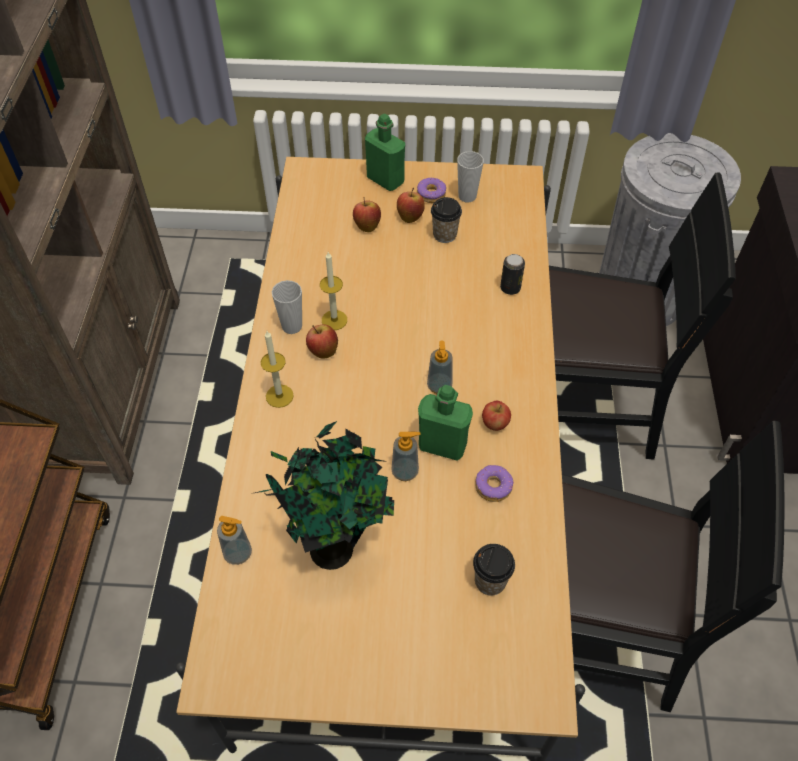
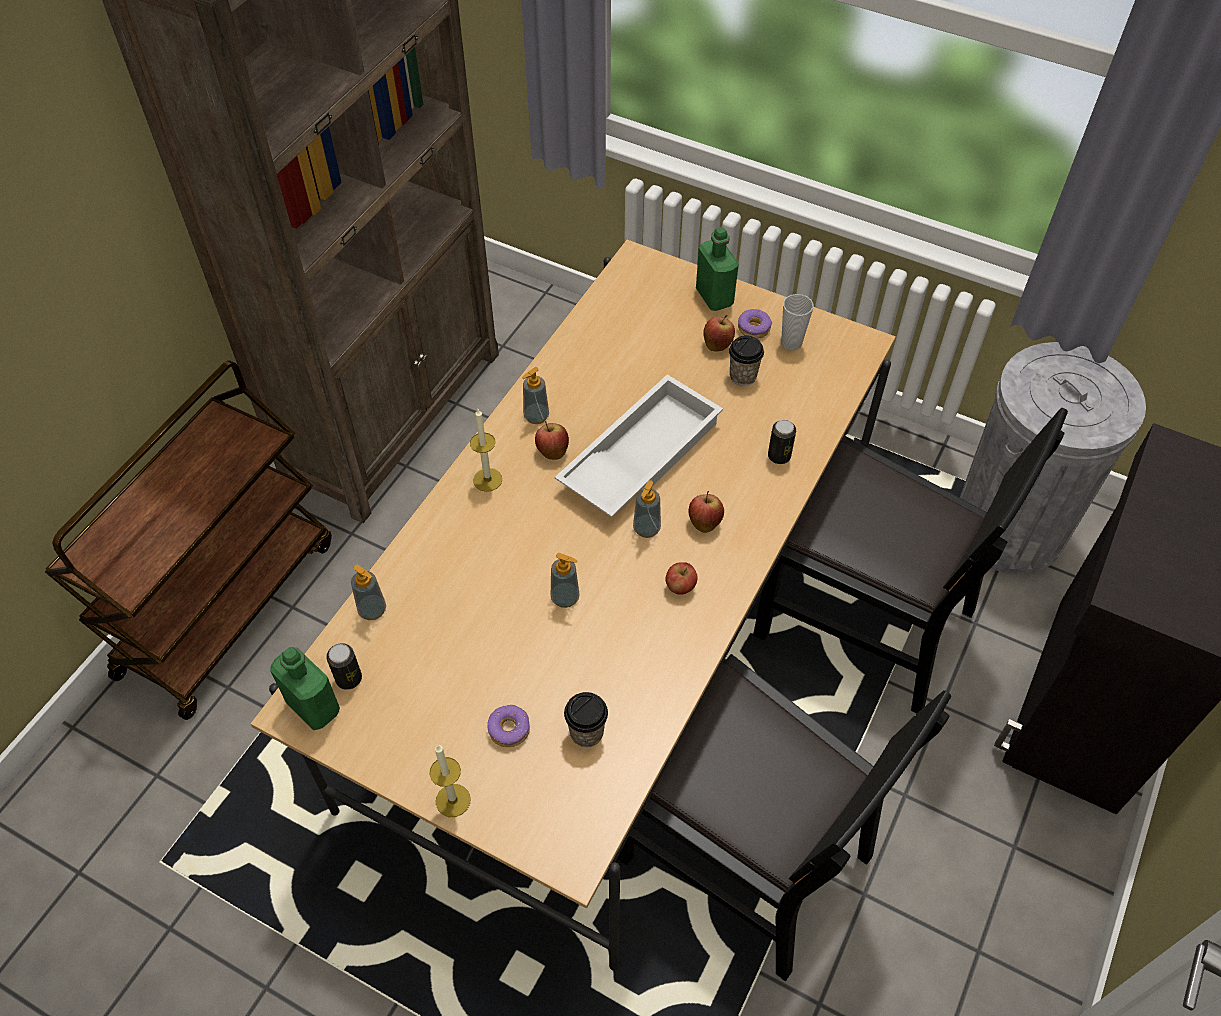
camera: 25 degrees right, 0 degrees up
(250, 626) = (349, 678): none -> can
(292, 326) = (536, 416): cup -> soap dispenser
(334, 320) = (580, 424): candle -> candle (453, 800)
(335, 547) = (461, 640): potted plant -> none
(367, 226) = (667, 340): apple -> apple (704, 523)
(397, 327) = (639, 454): none -> white tray
(442, 445) = (616, 587): green bottle -> green bottle (313, 707)
(493, 486) = (642, 646): donut -> donut (509, 729)

